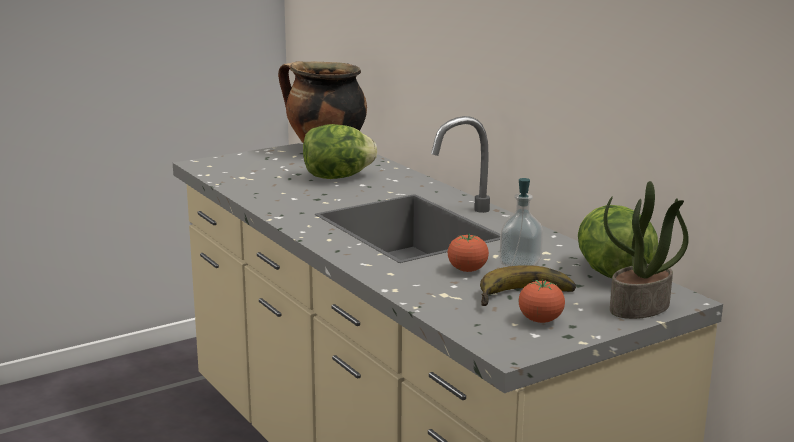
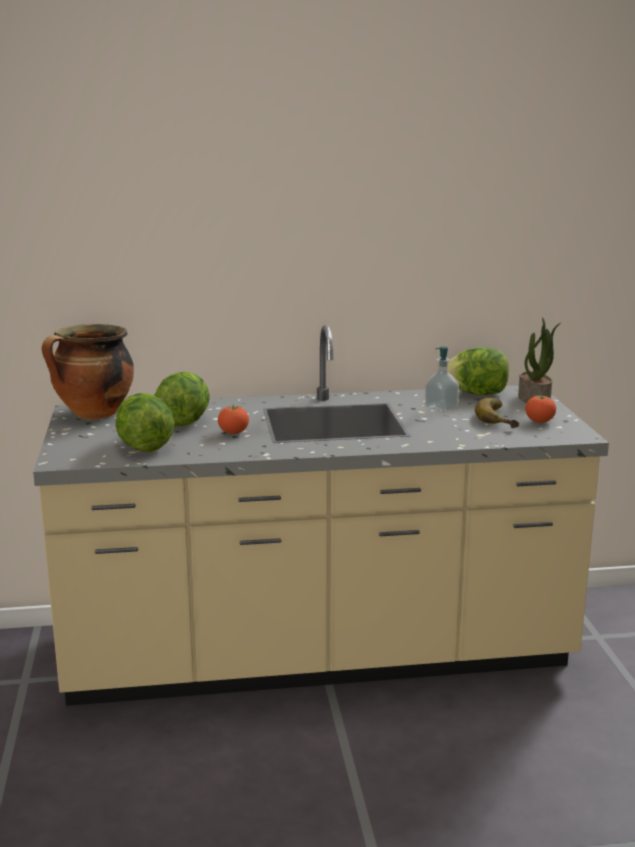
camera: 65 degrees left, 0 degrees up
(257, 178) = (144, 447): none -> lettuce
(467, 270) = (442, 422): tomato -> tomato (233, 433)

